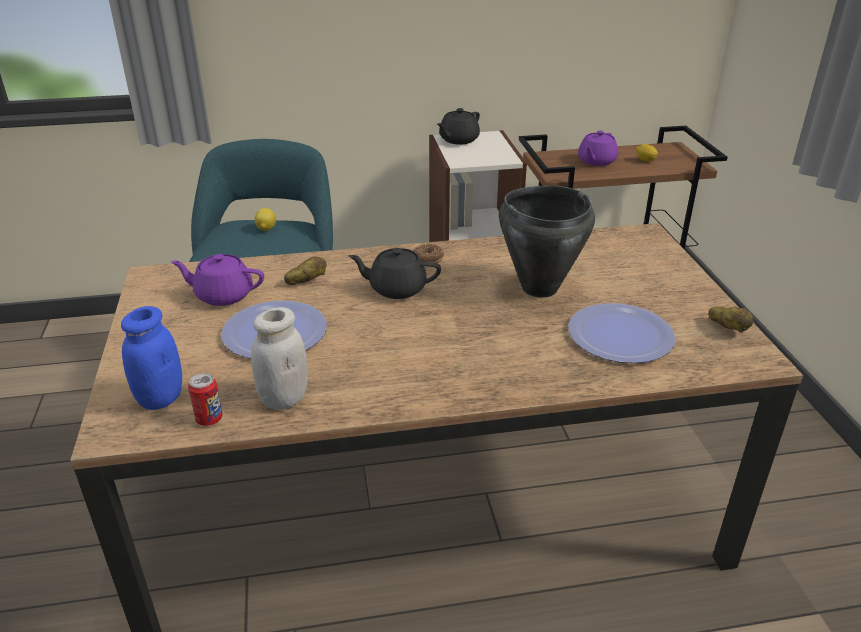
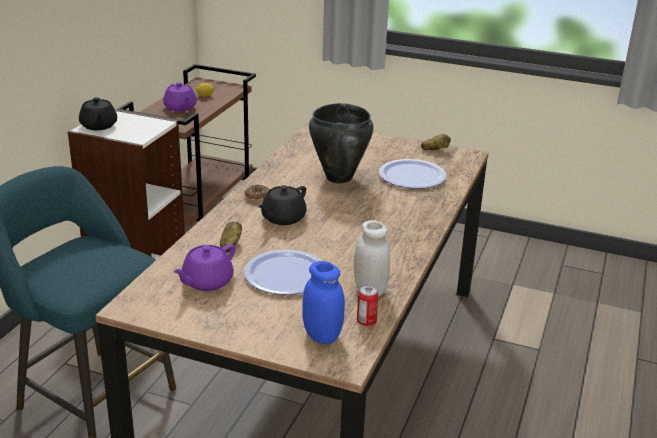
camera: 60 degrees left, 5 degrees down
(266, 229) = (70, 255): lemon -> none

